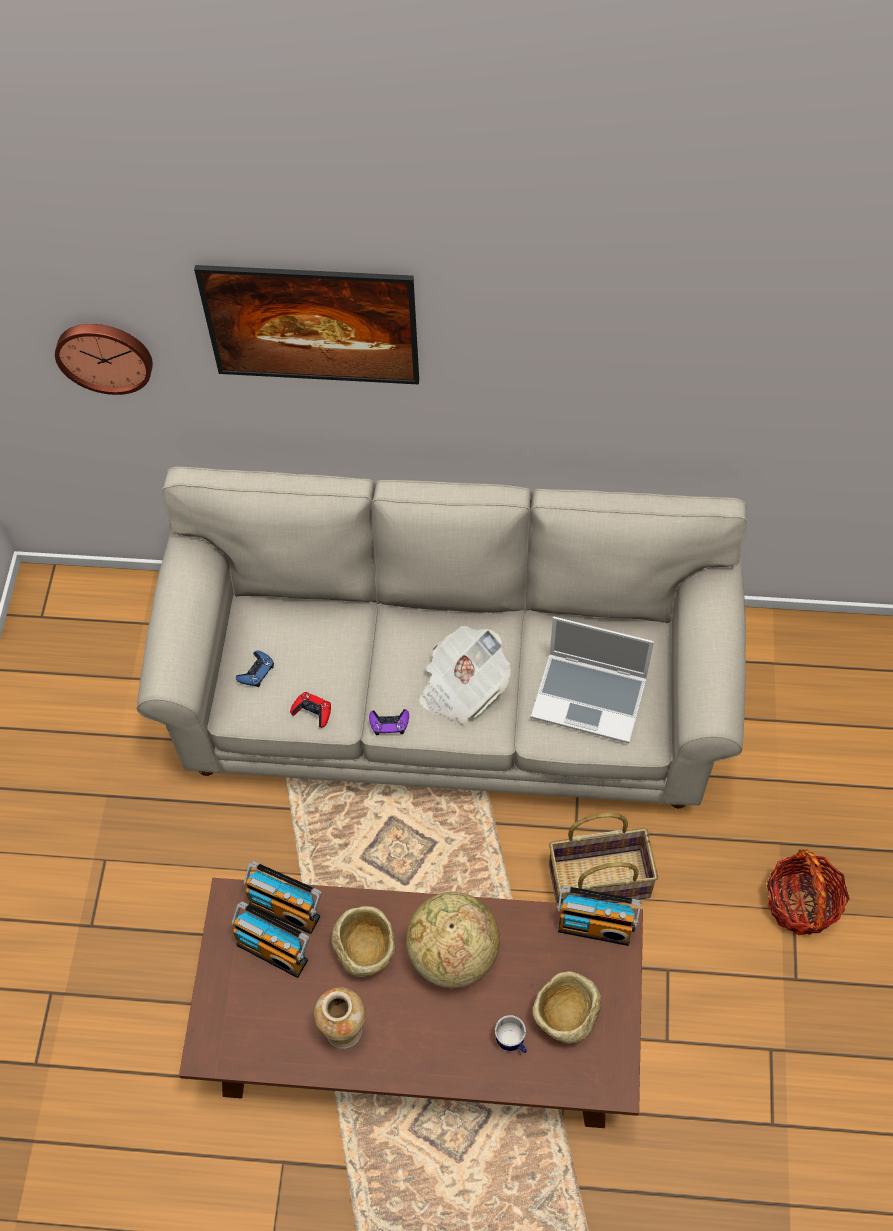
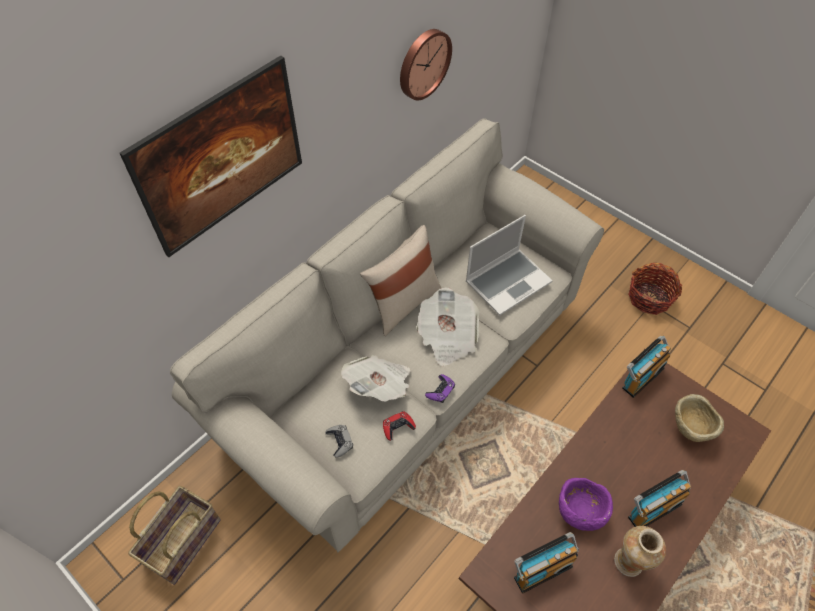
camera: 55 degrees left, 5 degrees down
(105, 355) = (70, 311): wall clock -> wall clock (423, 63)
(256, 671) = (340, 441): blue game controller -> grey game controller
(286, 907) = (515, 541): radio -> radio (652, 508)
(349, 664) = (379, 386): none -> newspaper
(366, 951) = (579, 511): beige bowl -> purple bowl
(453, 953) = (612, 462): globe -> none
(471, 615) = (403, 303): none -> beige pillow
(512, 1042) = (691, 467): mug -> none
(599, 879) = (575, 374): basket -> basket (182, 541)

